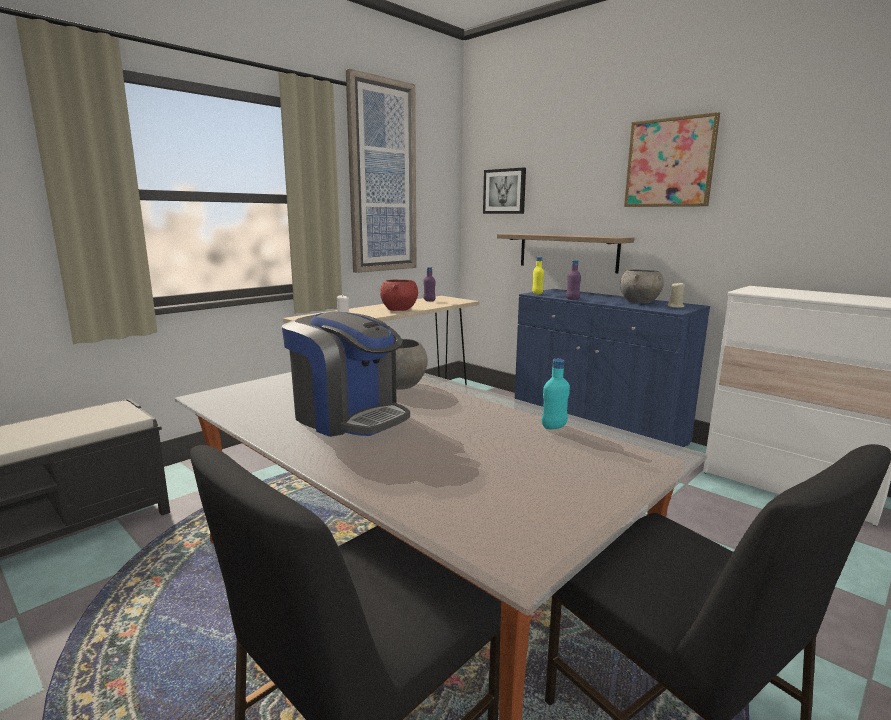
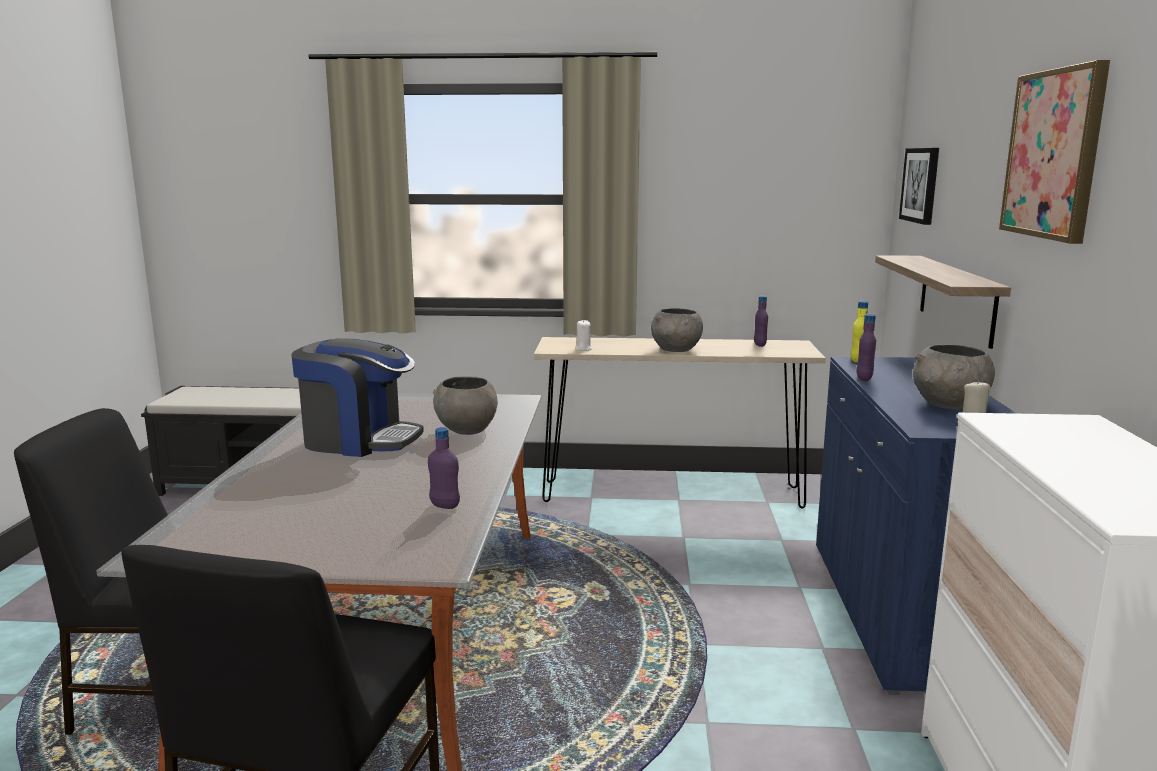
camera: 50 degrees right, 0 degrees up
(348, 417) = (359, 440): coffee machine -> coffee machine turned 75 degrees counterclockwise
(382, 178) = (726, 167): picture -> none
(399, 310) = (676, 350): red bowl -> grey bowl
(554, 427) = (444, 506): turquoise bottle -> purple bottle

